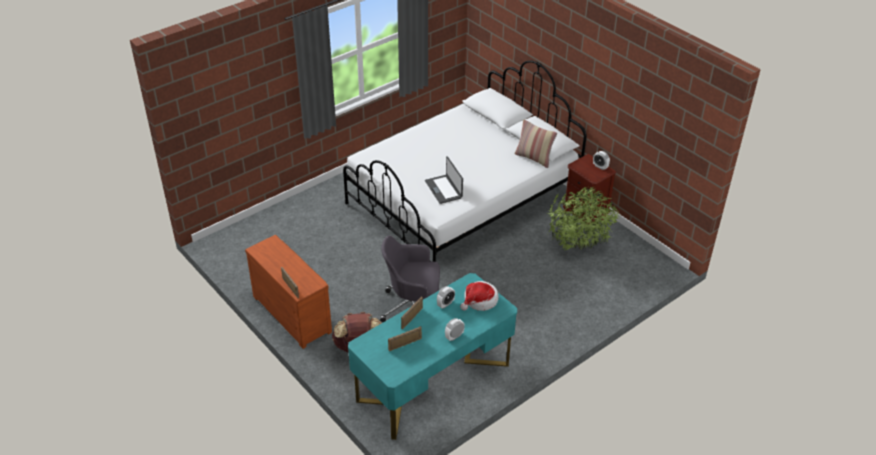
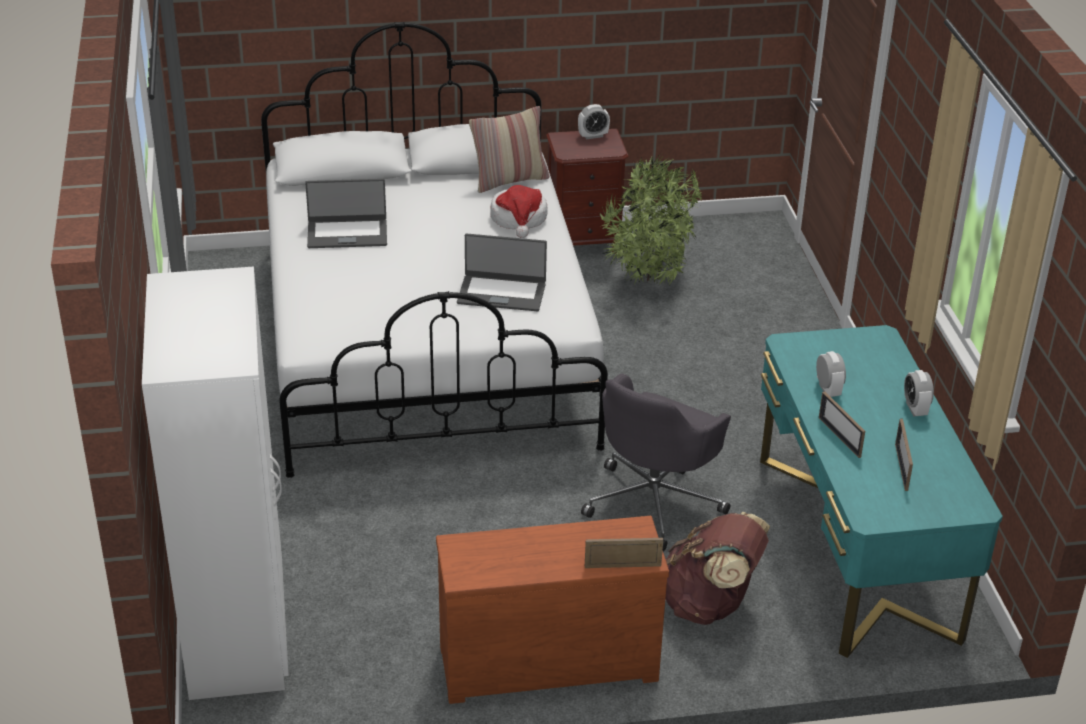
camera: 60 degrees left, 5 degrees down
(255, 229) = (239, 631): none -> white wardrobe
(448, 134) = (347, 233): none -> laptop
(480, 300) = (844, 353): hat -> hat (519, 219)

